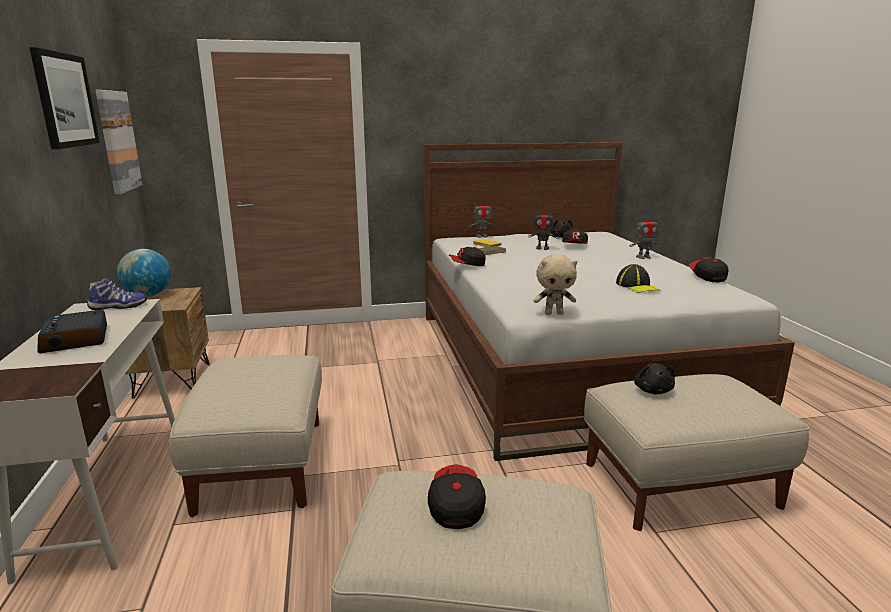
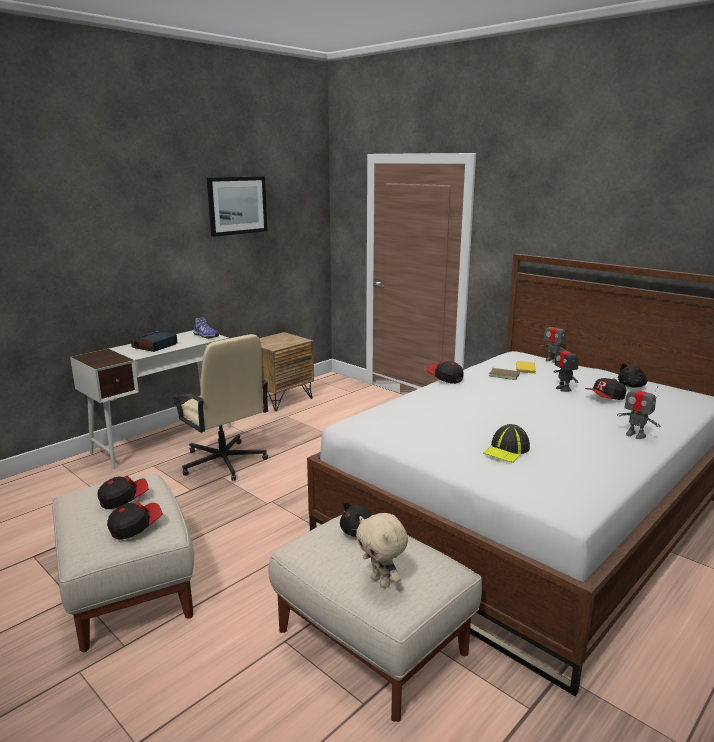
camera: 55 degrees right, 0 degrees up
(117, 141) = (299, 228): picture -> none
(148, 295) = (280, 337): globe -> none
(261, 464) = (223, 462): beige ottoman -> beige office chair
(554, 313) = (367, 434): beige plush toy -> beige plush toy (381, 582)
(707, 277) = (617, 478): cap -> cap (135, 527)

